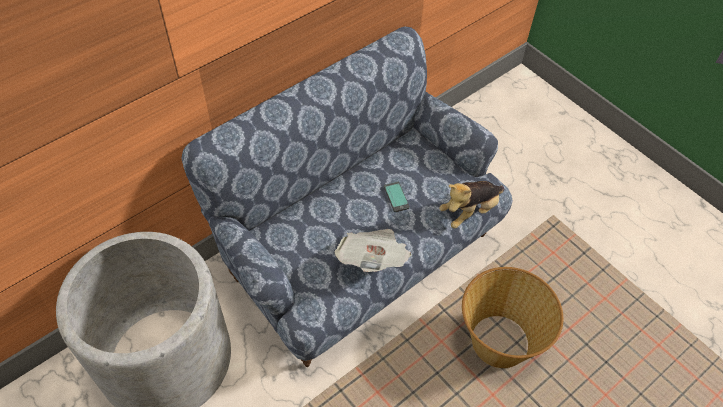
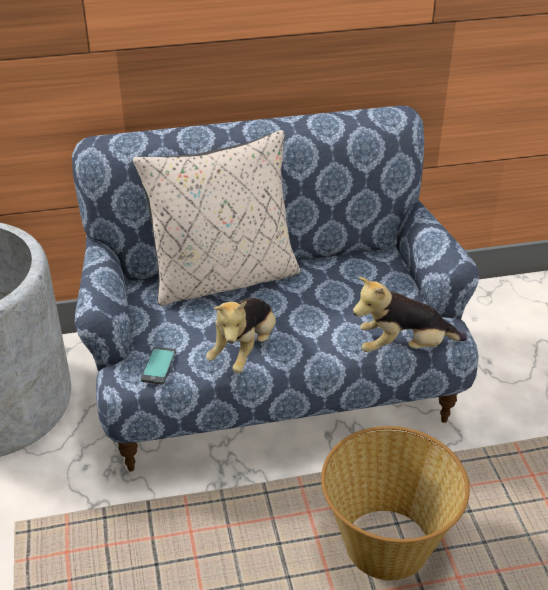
camera: 30 degrees right, 15 degrees down
(317, 202) = (224, 278): none -> beige pillow
(373, 259) = (244, 350): newspaper -> plush toy
(396, 197) = (319, 302): phone -> phone (159, 366)

